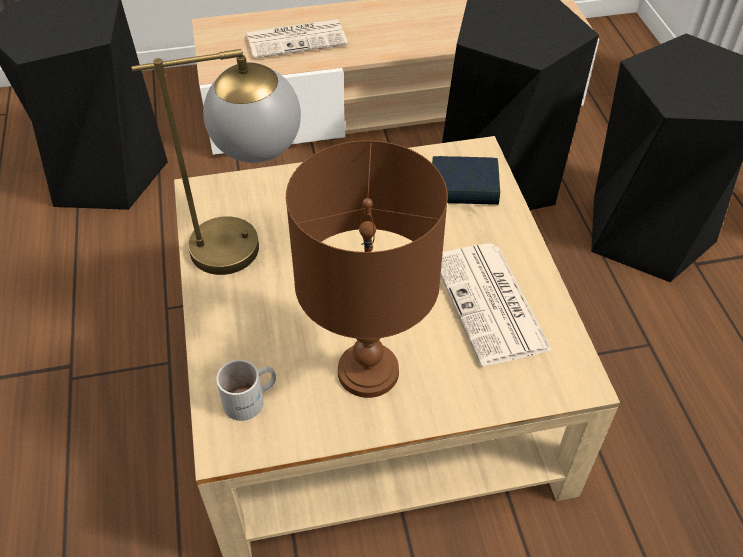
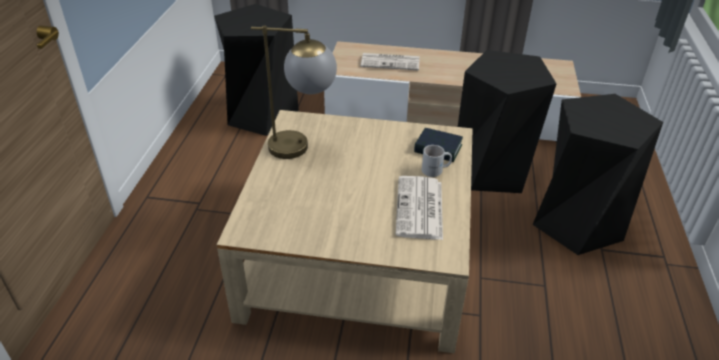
camera: 20 degrees right, 10 degrees down
(251, 400) = (263, 218): white mug -> white mug (436, 170)
(367, 372) = (331, 222): brown table lamp -> none

